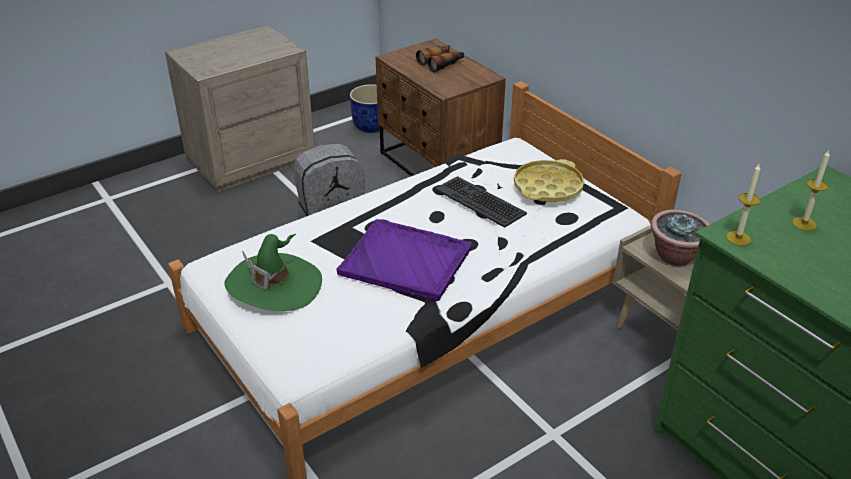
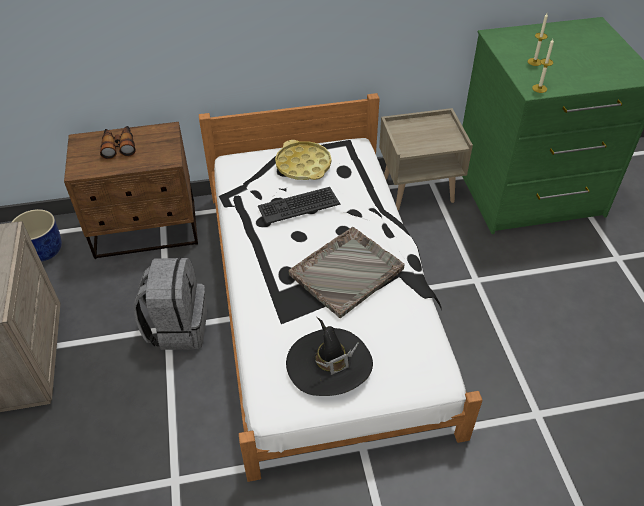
camera: 65 degrees left, 10 degrees up
(274, 285) = (329, 364): green hat -> black hat
(406, 262) = (347, 271): purple tray -> grey tray
(675, 256) = (422, 140): potted plant -> none

